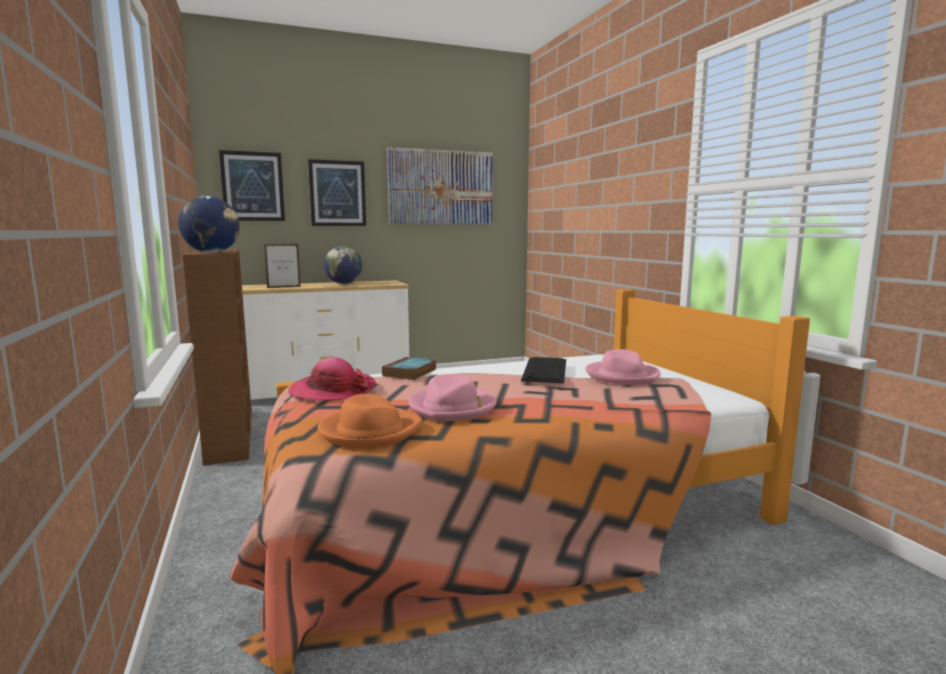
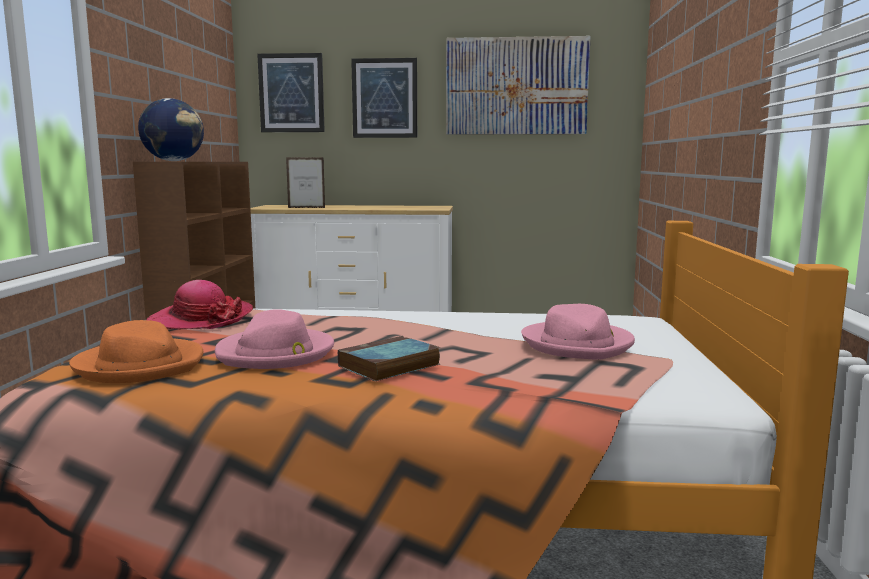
camera: 25 degrees right, 0 degrees up
(343, 283) = (380, 206): globe -> none
(409, 373) = (314, 310): book -> book (388, 366)
(545, 370) = (480, 324): keyboard -> none

